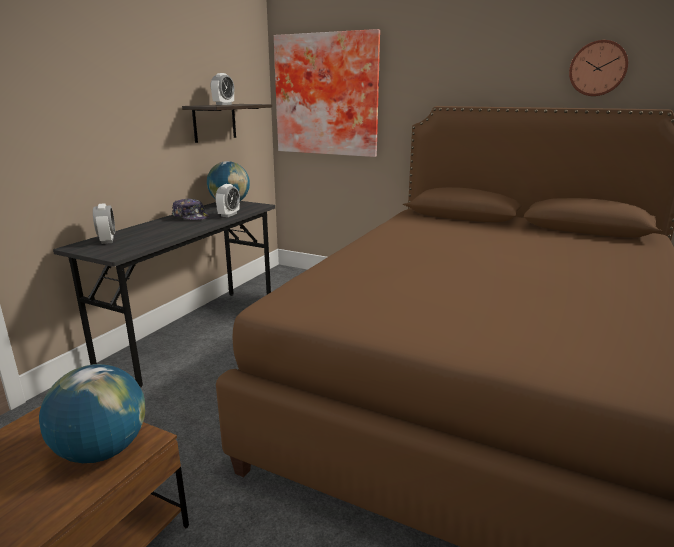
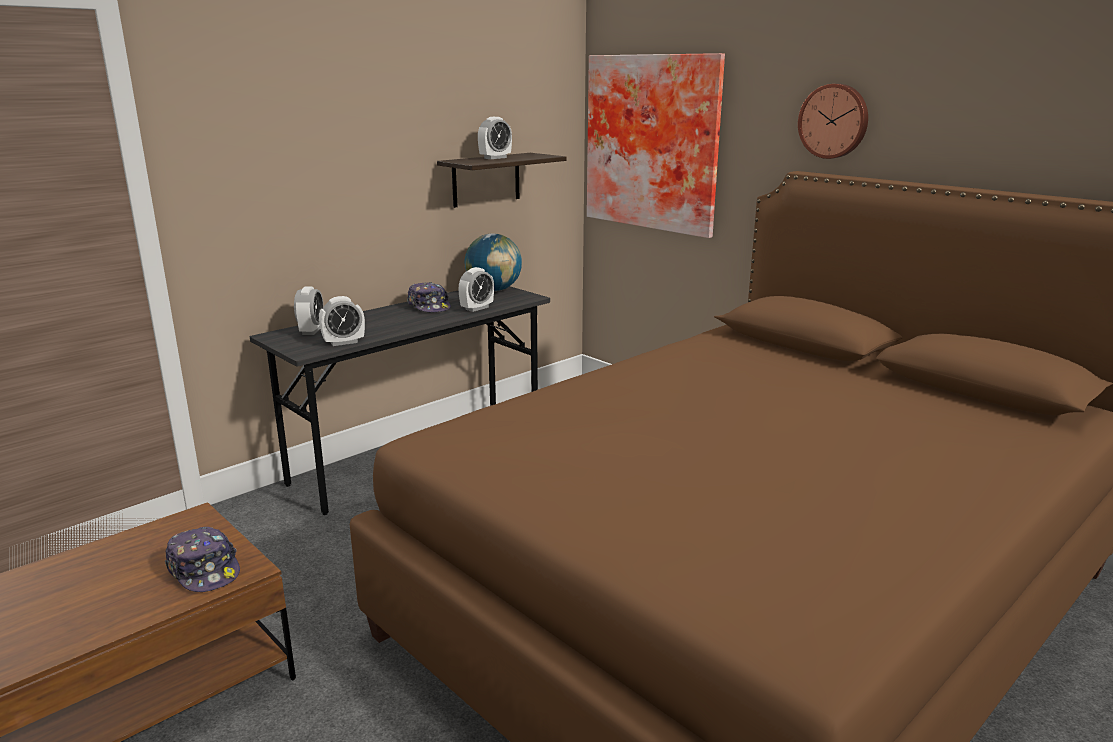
camera: 20 degrees right, 0 degrees up
(102, 450) = (204, 570): globe -> cap
(143, 245) = (344, 342): none -> alarm clock
(597, 68) = (1042, 129): wall clock -> wall clock (834, 121)

